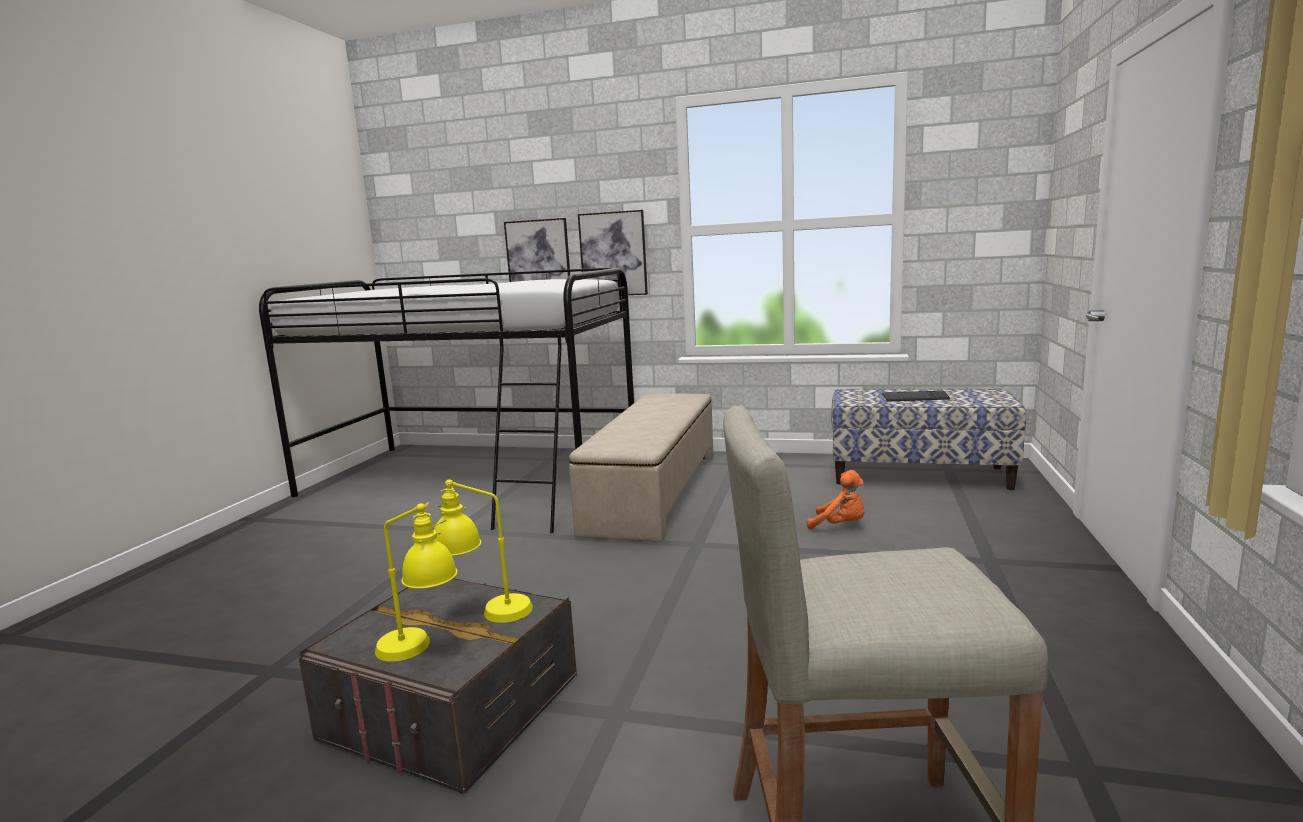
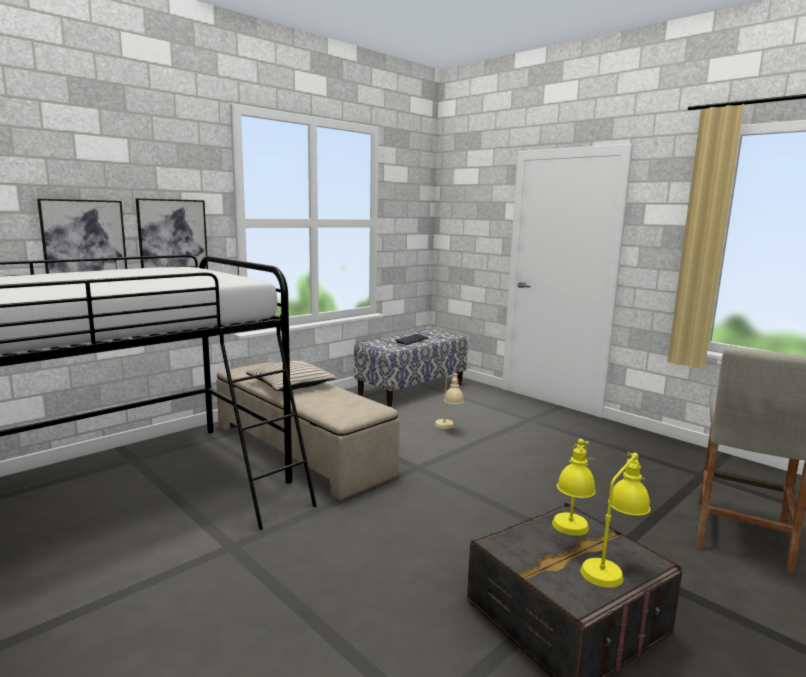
camera: 60 degrees left, 0 degrees up
(650, 414) = (291, 384): none -> beige pillow
(840, 526) = (448, 428): orange plush toy -> beige table lamp

